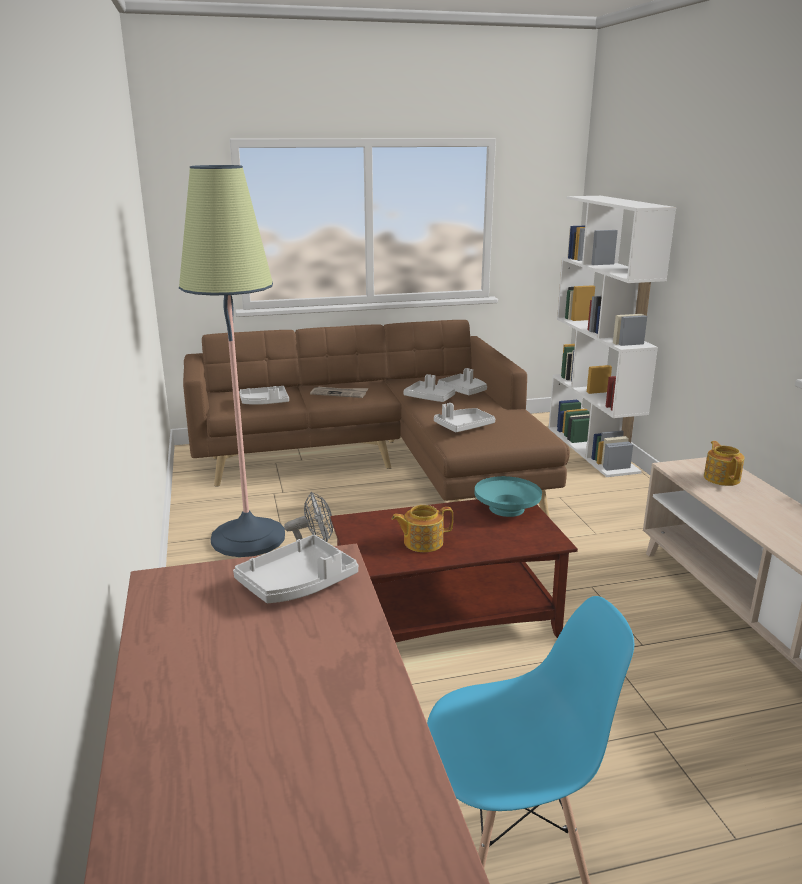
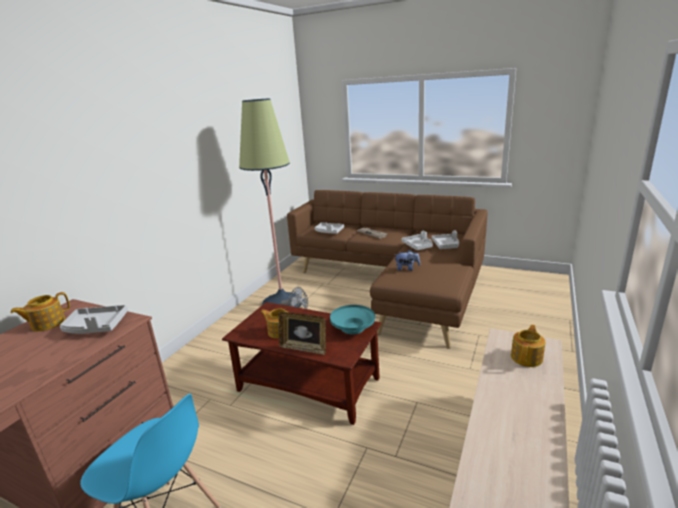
camera: 40 degrees right, 0 degrees up
(183, 613) = (47, 323): none -> teapot
(463, 426) = (407, 269): grey tray -> plush toy
(489, 548) = (304, 348): none -> picture frame
(592, 449) = (552, 308): white bookcase -> none

